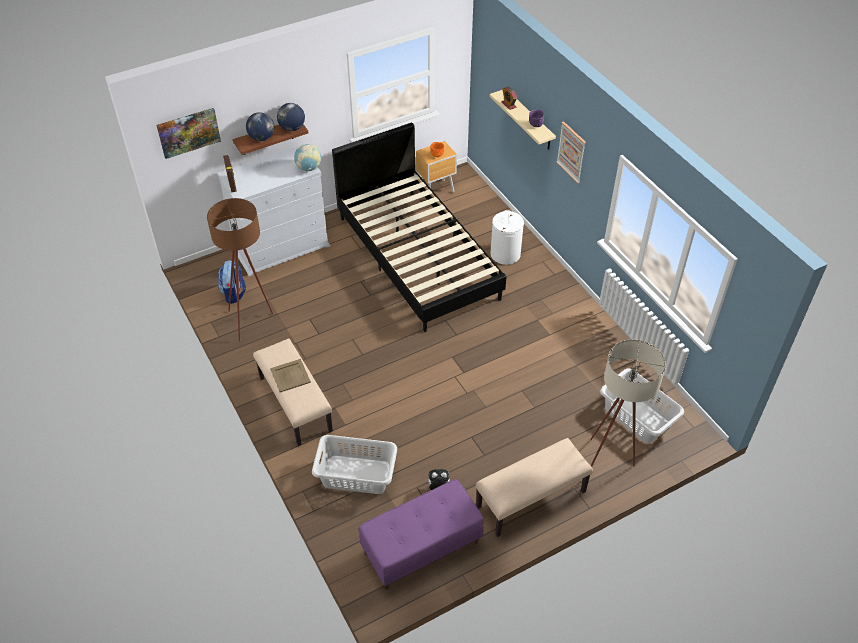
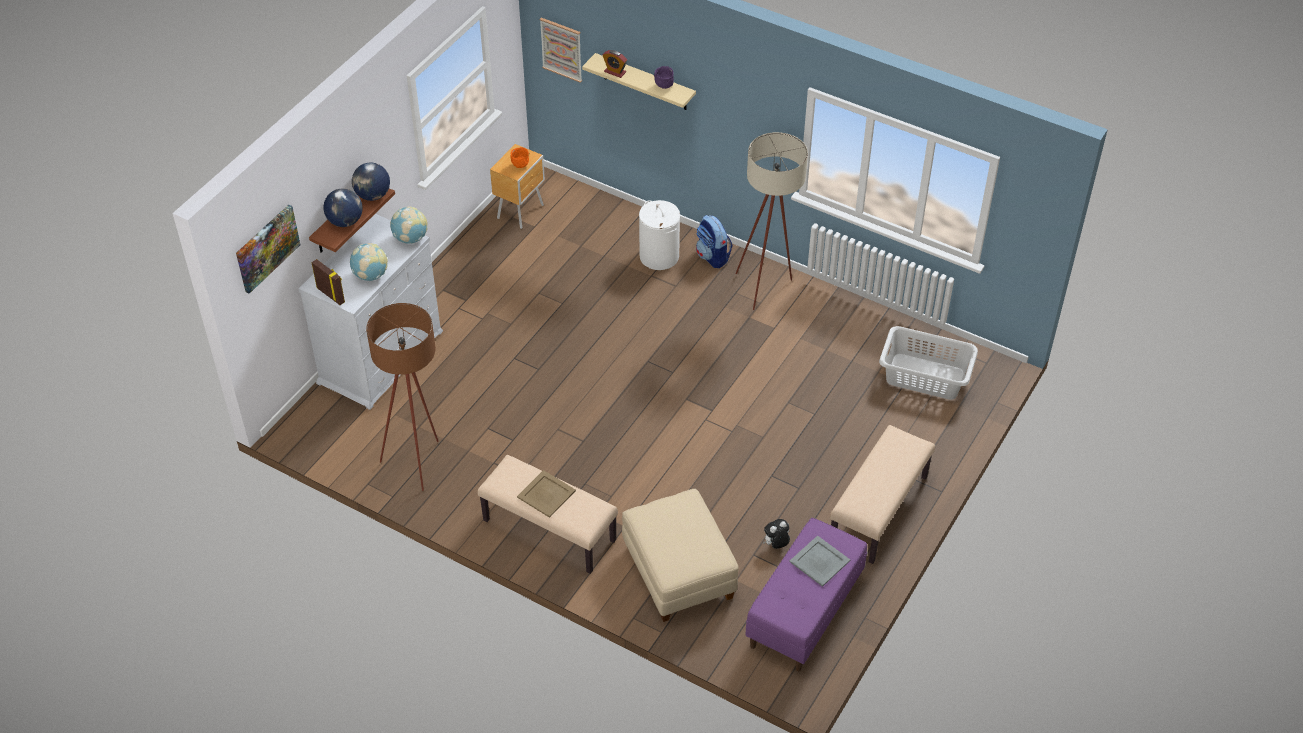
camera: 30 degrees left, 0 degrees up
(234, 294) = (369, 438): backpack -> backpack (713, 257)
(265, 181) = (371, 275): none -> globe
(356, 474) = (678, 572): grey laundry basket -> beige ottoman
(417, 257) = (559, 301): black bed -> none
(438, 514) = (819, 560): none -> grey tray
(571, 152) = (726, 103): picture -> picture (561, 49)
(609, 462) = (930, 436): beige floor lamp -> beige floor lamp (767, 286)

